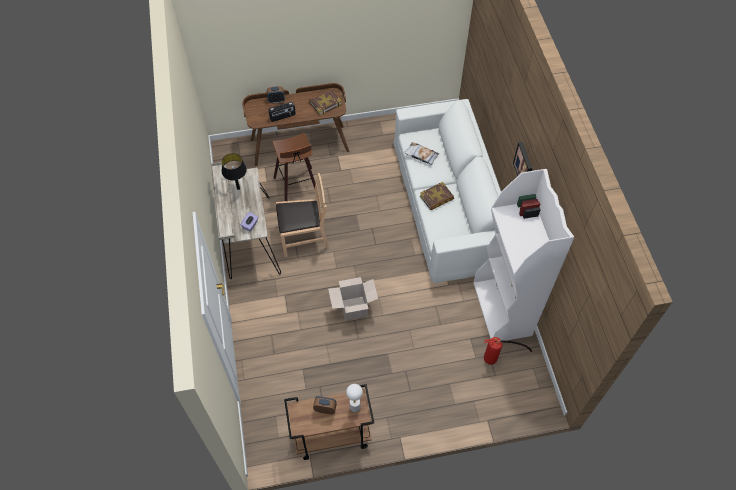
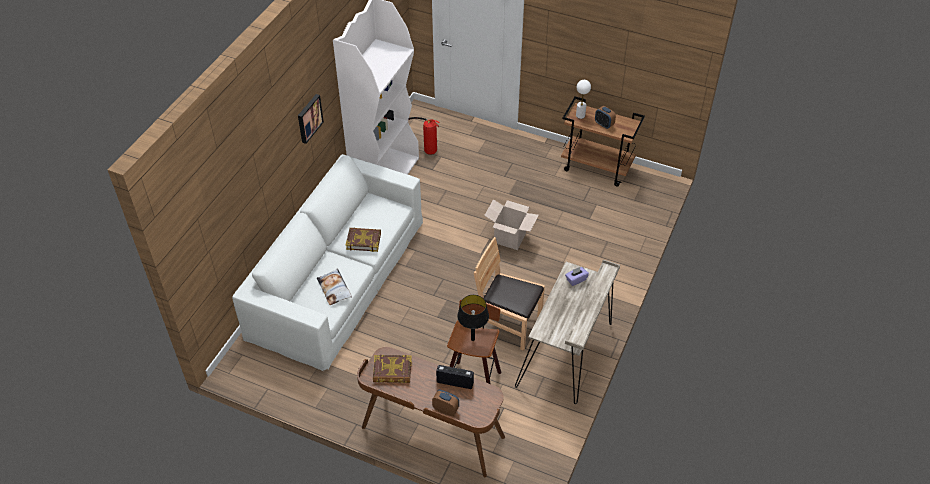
camera: 145 degrees left, 10 degrees down
(238, 188) = (564, 323): black table lamp -> black table lamp (472, 339)

